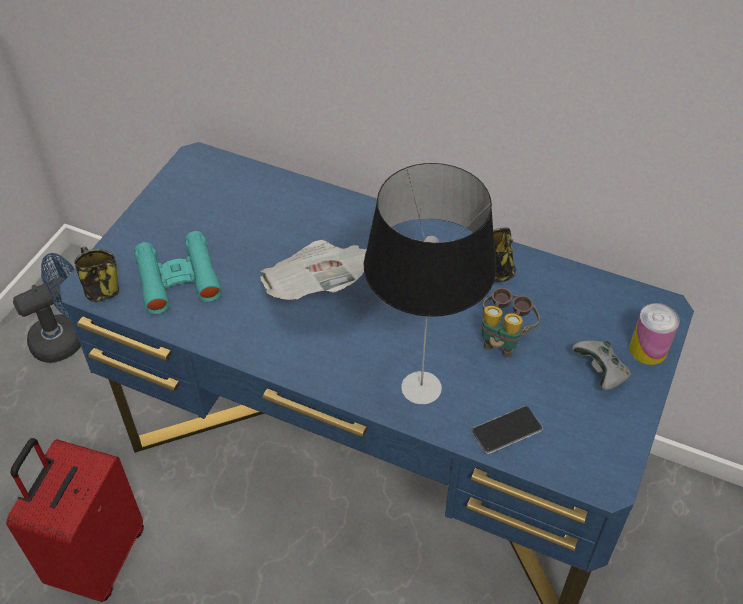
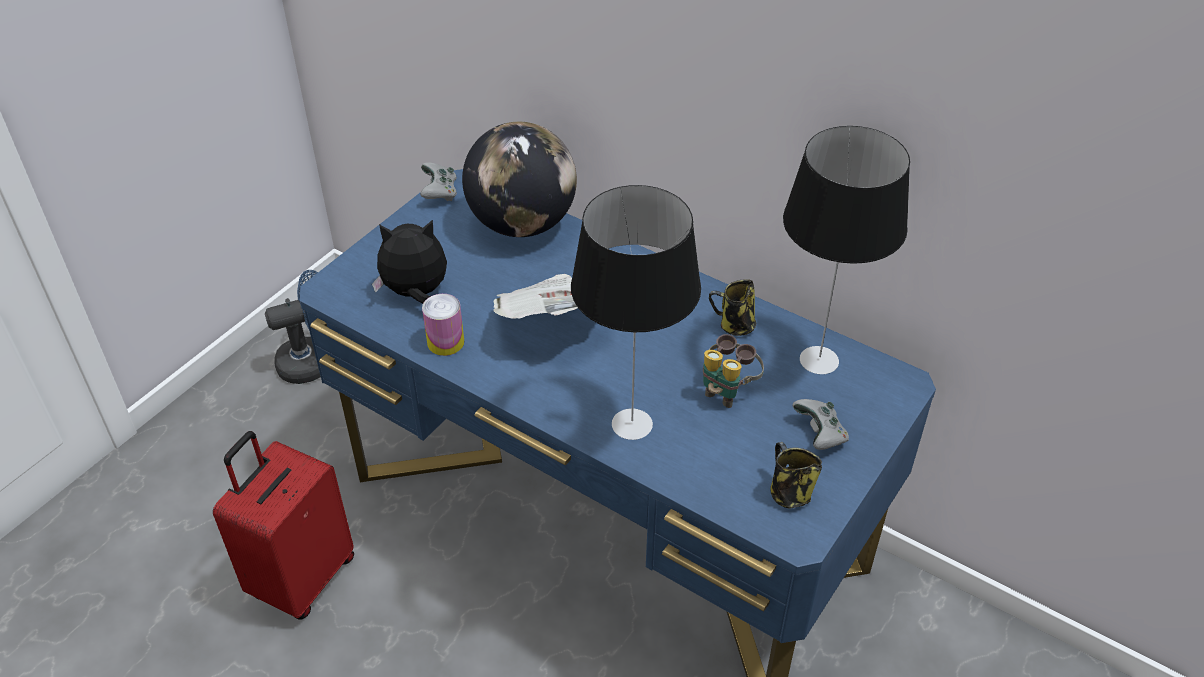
camera: 10 degrees right, 5 degrees down
(101, 289) = (339, 294): mug -> mug (788, 493)
(178, 279) = (415, 293): turquoise binoculars -> plush toy
(179, 170) = (439, 193): none -> grey game controller
(267, 193) = (522, 224): none -> globe
(506, 430) = (708, 475): phone -> none
(580, 296) = (818, 359): none -> table lamp
(648, 349) = (876, 419): can -> can (445, 342)

